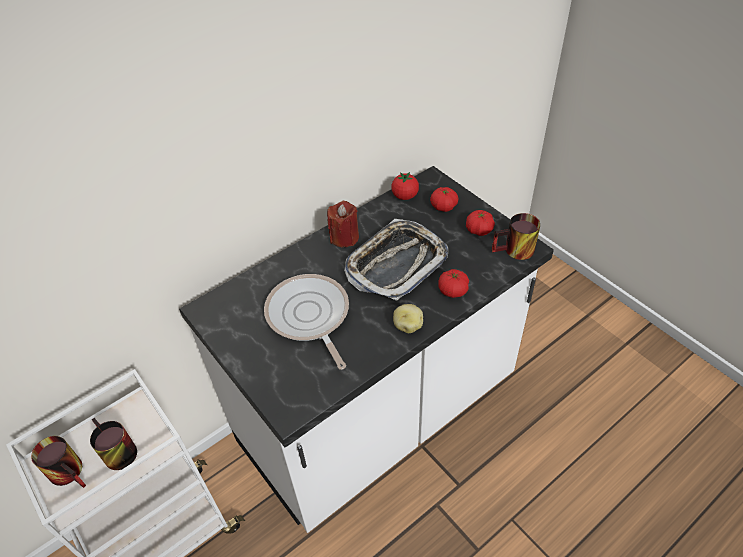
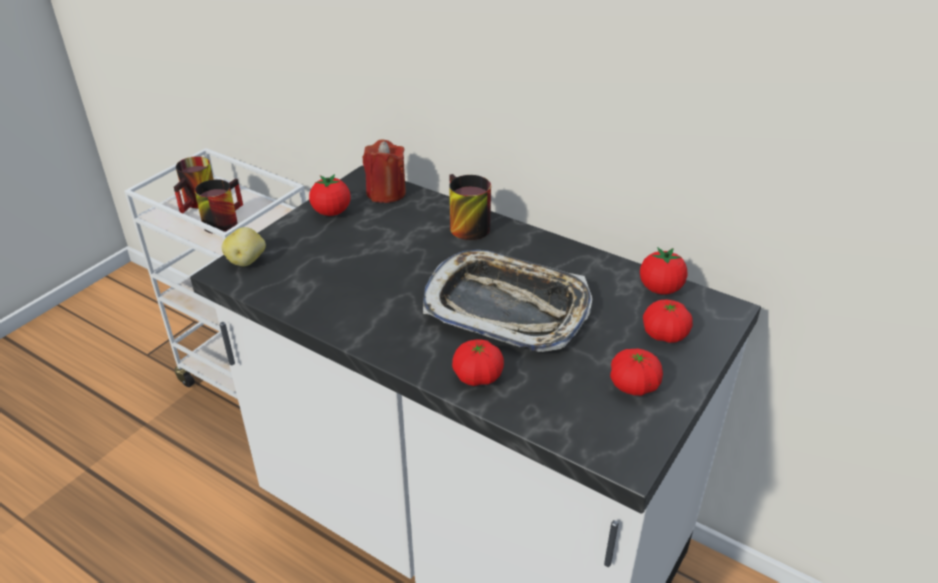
camera: 70 degrees right, 10 degrees down
(240, 336) = (331, 212): none -> tomato
(309, 317) = (377, 253): frying pan -> none
(344, 237) = (534, 251): red candle -> red candle (386, 193)
(408, 325) = (390, 341): potato -> potato (247, 261)
(515, 252) = (605, 440): mug -> mug (463, 225)

